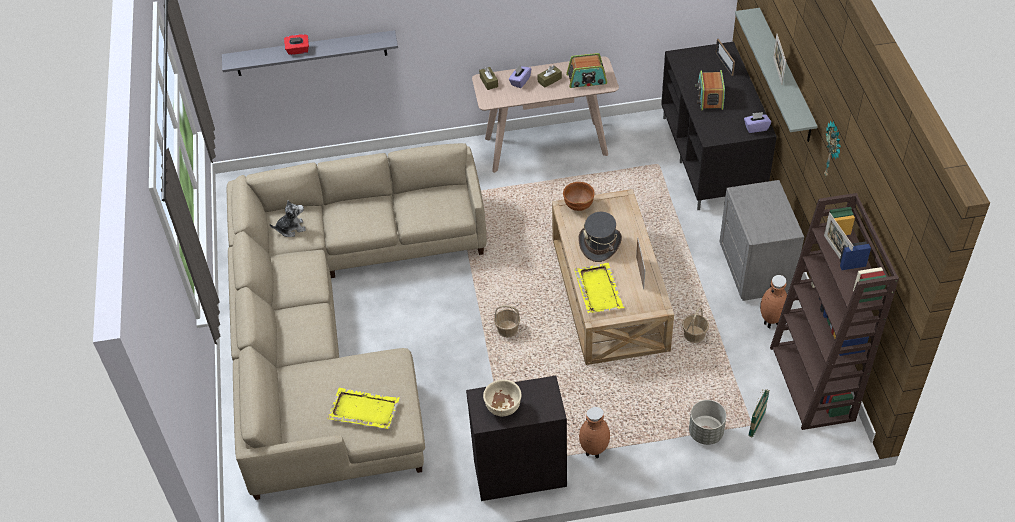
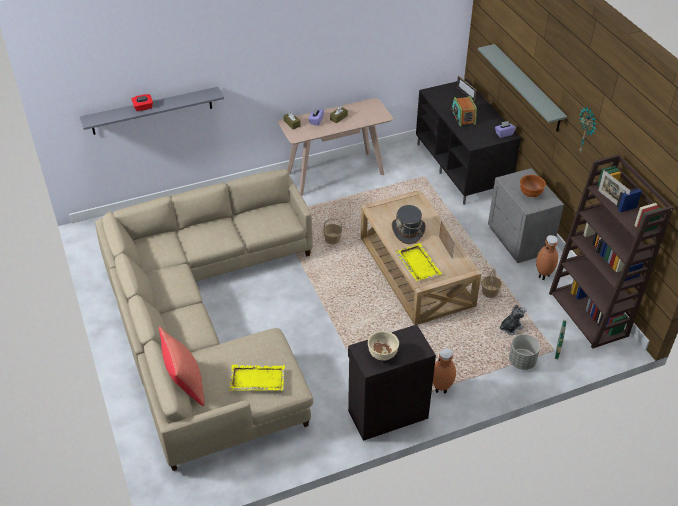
camera: 15 degrees left, 5 degrees down
(281, 402) = (185, 383): none -> red pillow
(291, 228) = (156, 250): plush toy -> plush toy (511, 327)
(507, 329) = (345, 308): basket -> basket (332, 239)
(578, 205) = (383, 206): brown bowl -> brown bowl (530, 193)
(586, 79) = (367, 114): radio -> none
(777, 71) = (524, 83): picture frame -> none

